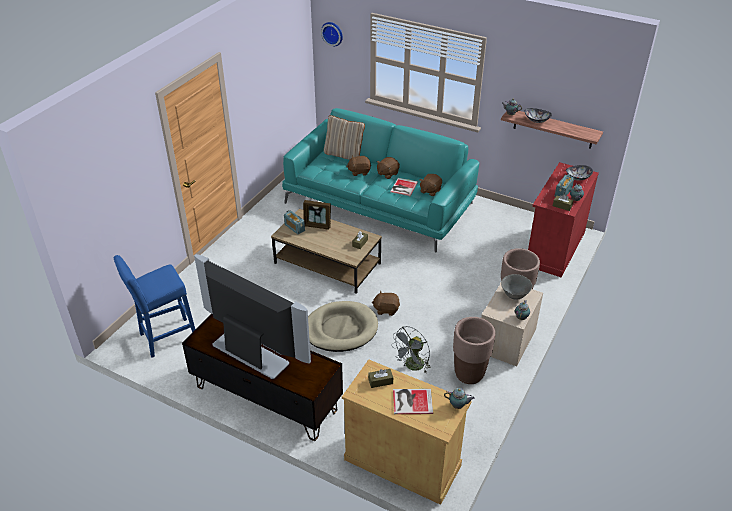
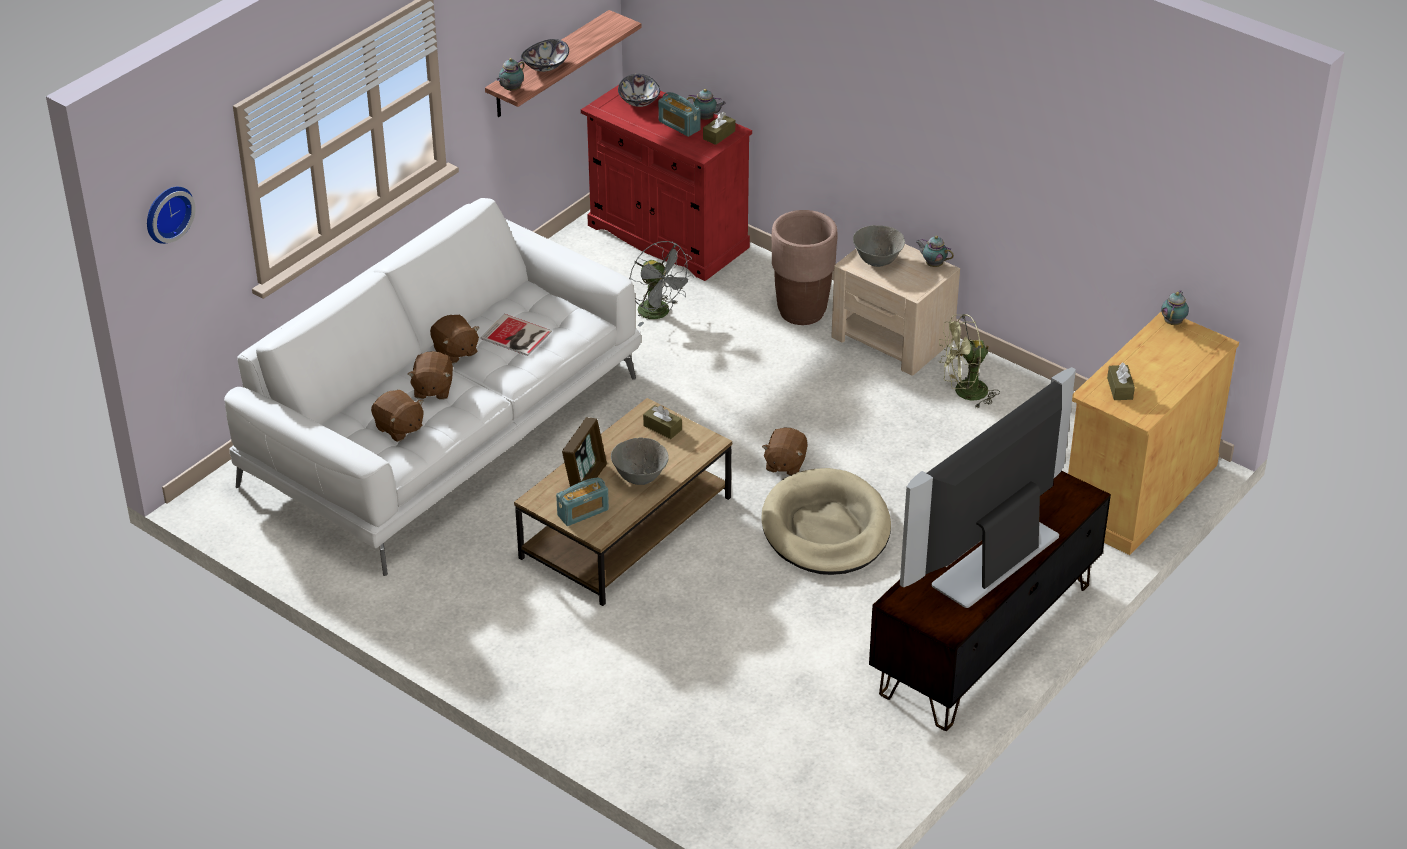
camera: 80 degrees left, 0 degrees up
(165, 338) = (801, 780): blue stool -> none
(322, 240) = (639, 477): none -> grey bowl
(344, 155) = (355, 403): beige pillow -> none
(380, 203) = (444, 430): turquoise sofa -> white sofa
(411, 401) = (1161, 364): book -> none
(412, 367) = (937, 453): grey fan -> grey fan (659, 313)
(430, 191) = (541, 304): brown plush toy -> brown plush toy (399, 428)
(469, 374) = (964, 393): brown planter -> green fan

